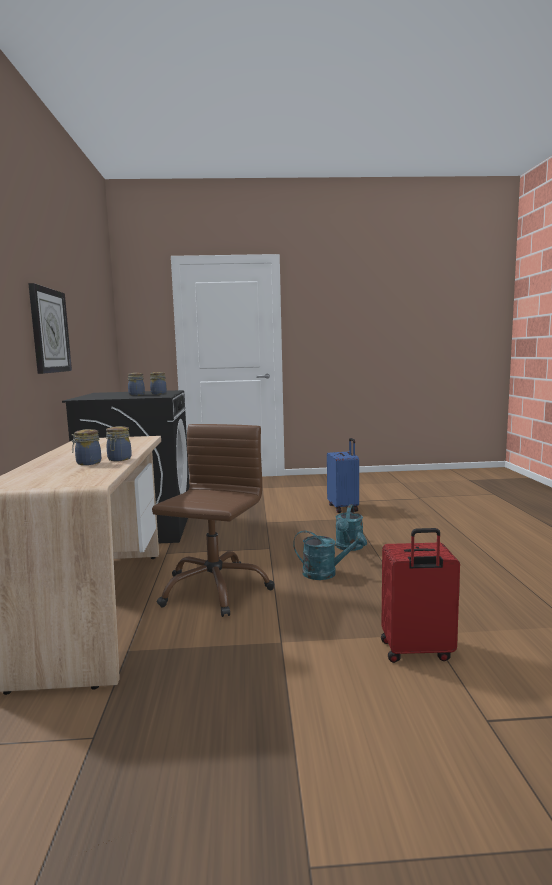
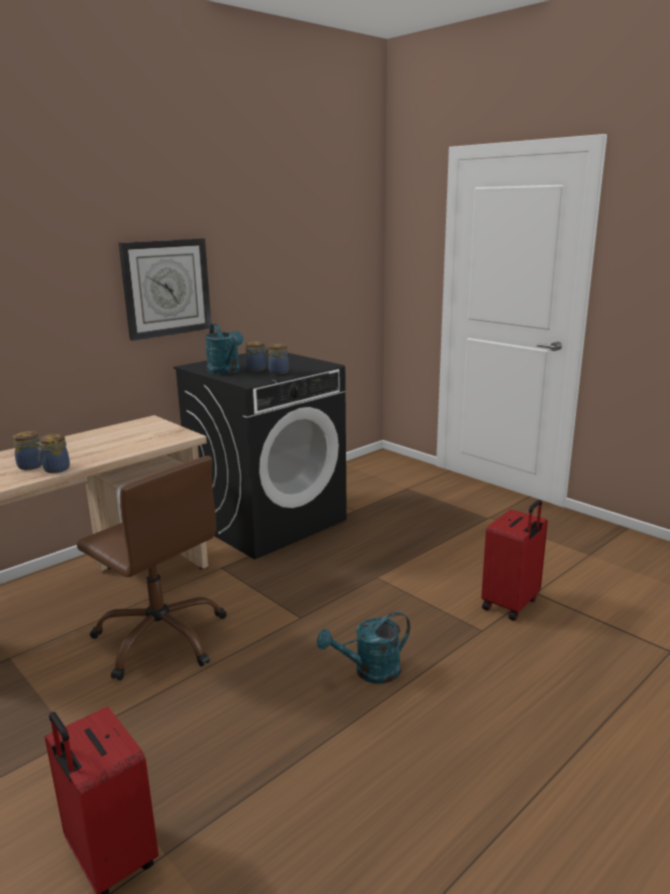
camera: 50 degrees right, 10 degrees up
(214, 589) = (161, 637): brown office chair -> brown office chair turned 60 degrees clockwise
(326, 573) = (269, 691): turquoise watering can -> turquoise watering can (226, 372)
(344, 508) = (511, 604): blue suitcase -> red suitcase

